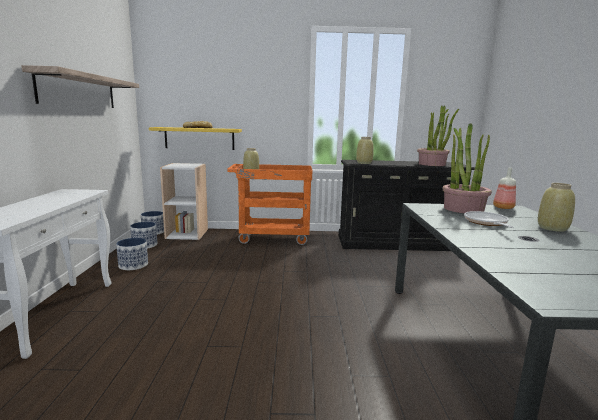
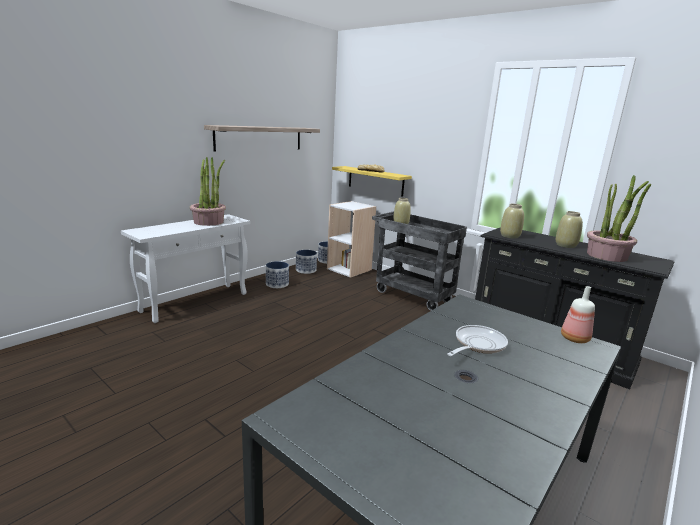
camera: 40 degrees right, 5 degrees up
(271, 239) = (410, 296): orange cart -> black cart
(463, 209) = (508, 322): potted plant -> potted plant (209, 222)
(552, 228) = (546, 382): beige vase -> beige vase (566, 245)

